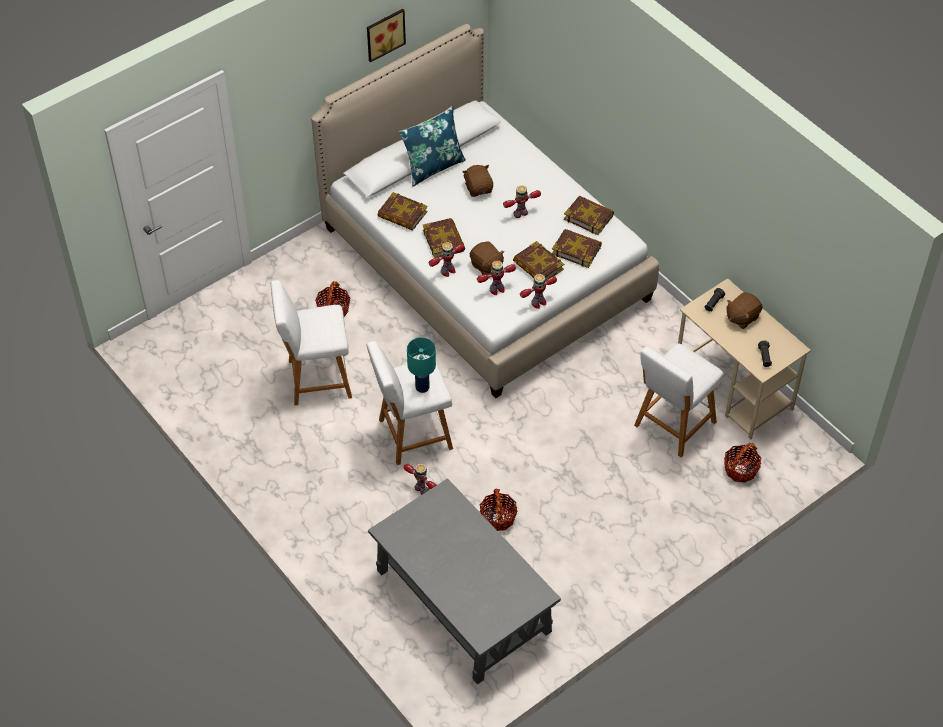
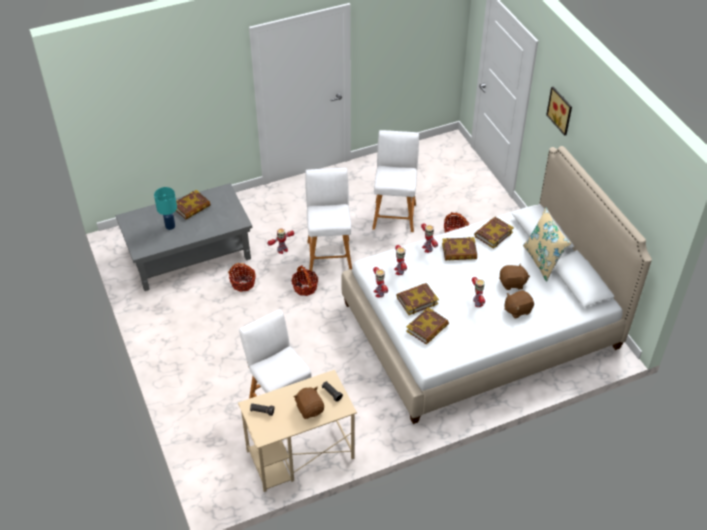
camera: 105 degrees right, 5 degrees down
(384, 33) = (610, 164): picture -> picture (561, 110)
(422, 387) = (321, 214): turquoise table lamp -> turquoise table lamp (170, 226)
(433, 167) = (542, 261): blue pillow -> beige pillow
(486, 266) = (425, 270): brown plush toy -> brown plush toy (517, 310)
(588, 217) = (463, 345): book -> book (191, 207)
(740, 469) = (221, 435): basket -> basket (305, 287)

